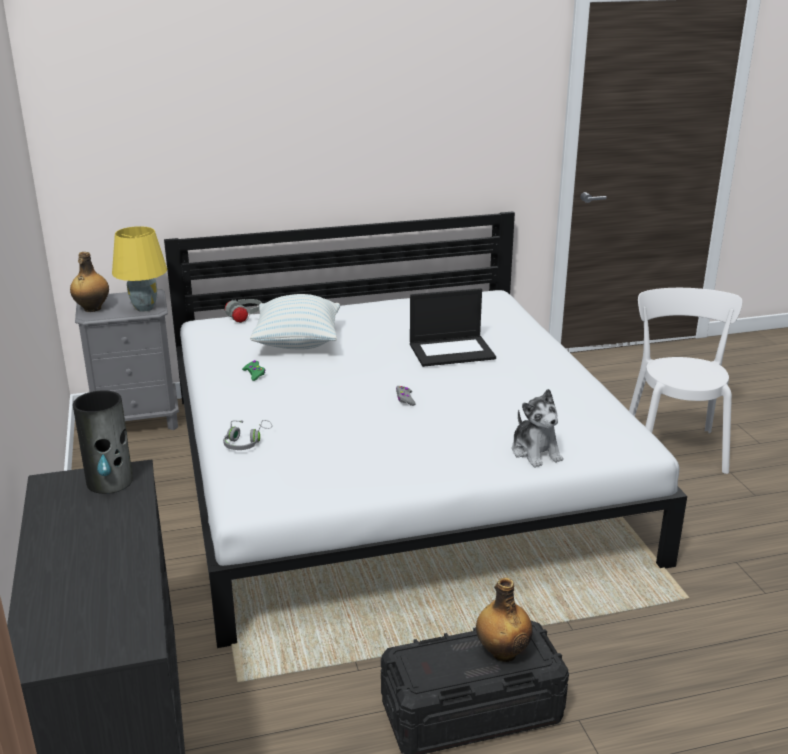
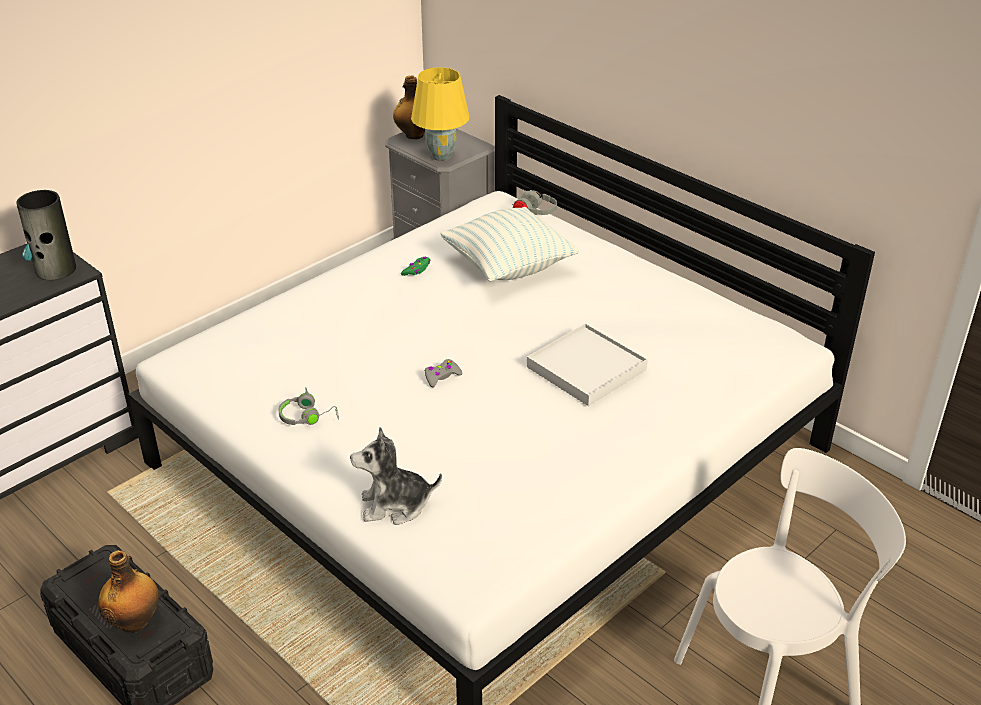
camera: 60 degrees right, 10 degrees up
(246, 442) = (280, 318): grey headphones -> grey headphones (308, 417)
(452, 351) = (586, 368): laptop -> white tray
(535, 452) = (395, 505): plush toy -> plush toy turned 45 degrees clockwise

